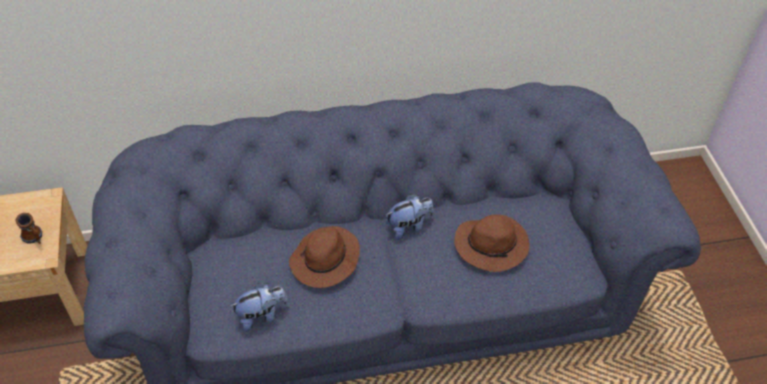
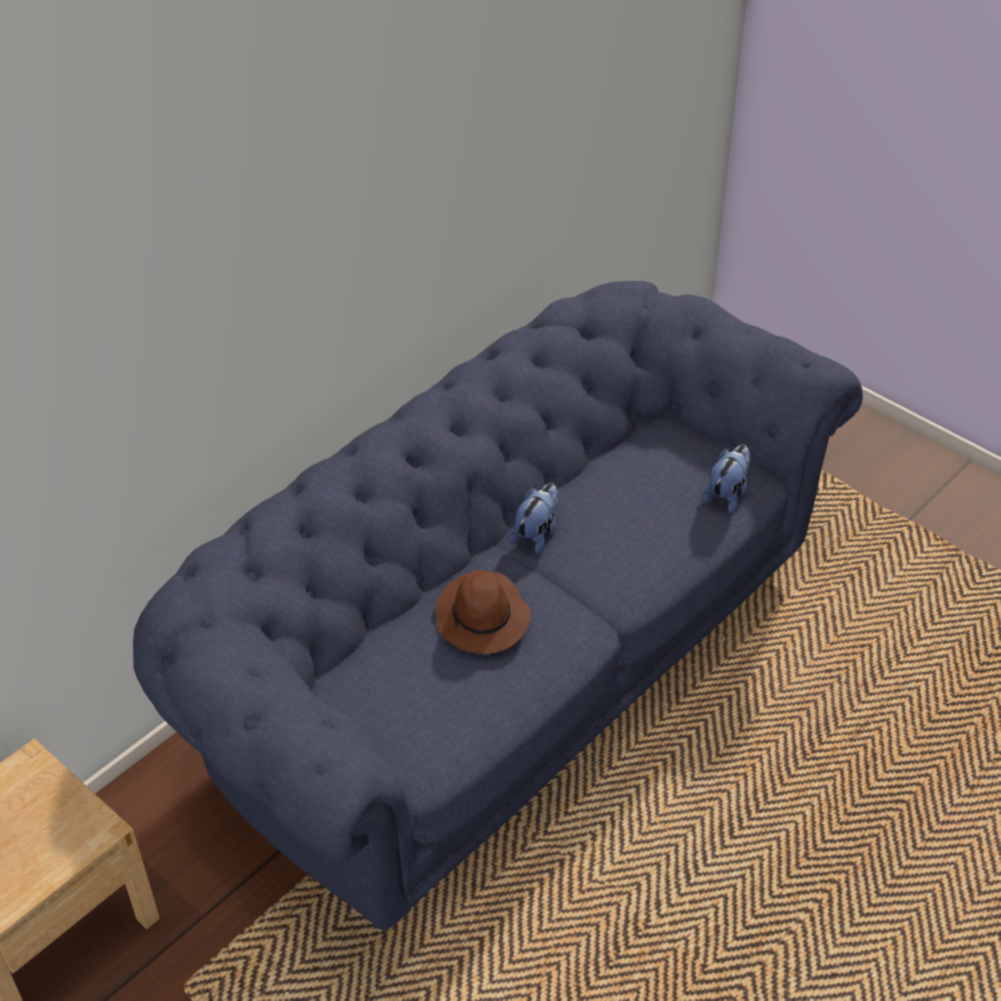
camera: 35 degrees left, 5 degrees down
(35, 239) = (65, 816): mug -> none
(261, 316) = (466, 718): plush toy -> plush toy (727, 495)
(492, 245) = (644, 502): brown hat -> none

